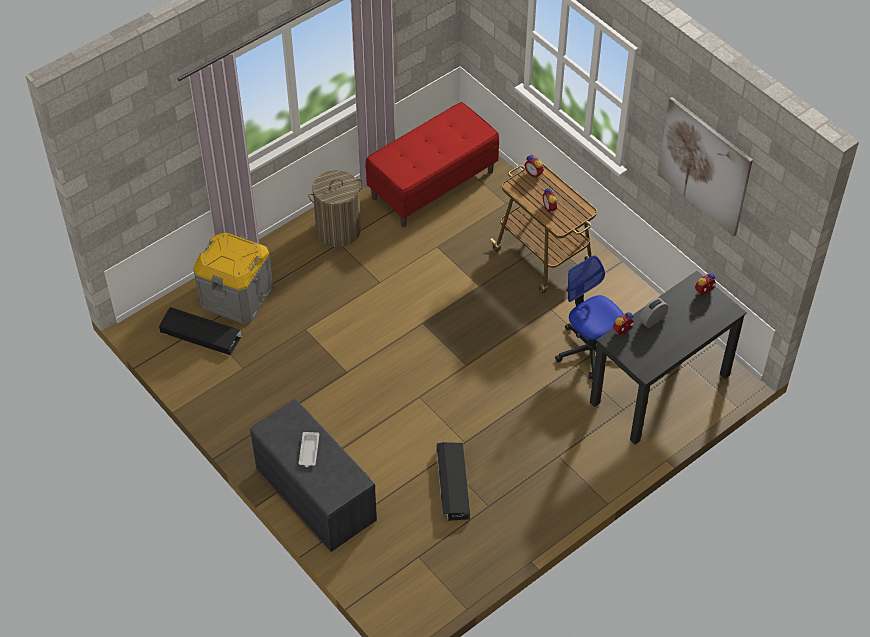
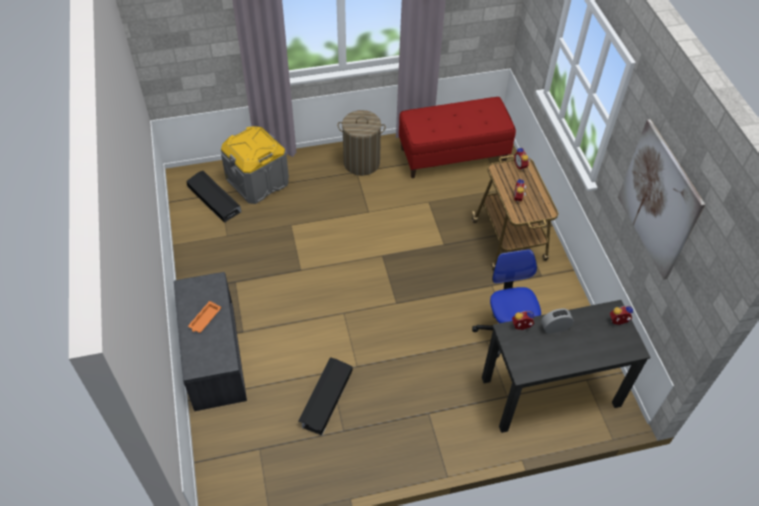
camera: 25 degrees right, 0 degrees up
(309, 451) = (204, 319): white tray -> orange tray

